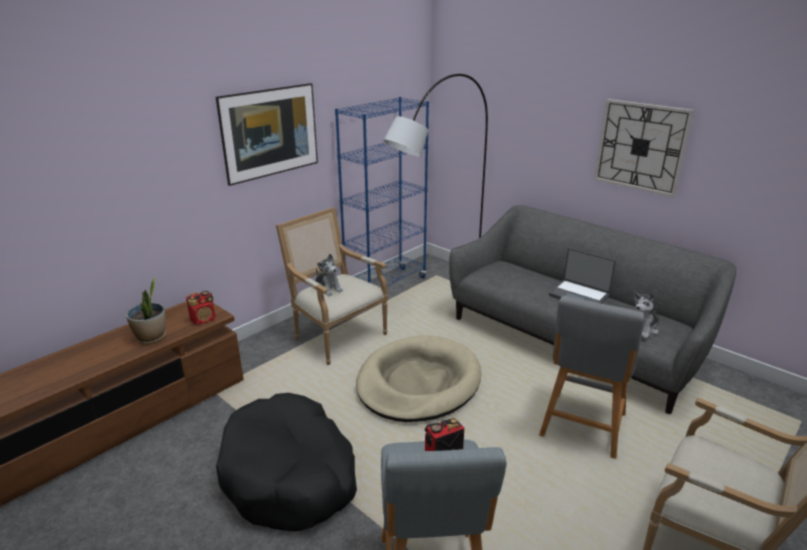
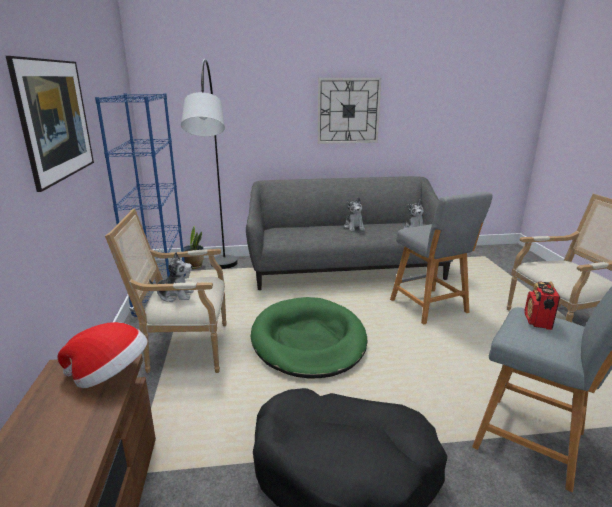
camera: 50 degrees left, 5 degrees down
(151, 337) = (72, 433): potted plant -> potted plant (194, 266)
(204, 319) = (110, 376): radio -> hat
(418, 383) = (308, 341): beige dog bed -> green dog bed
(579, 295) = (354, 227): laptop -> plush toy

